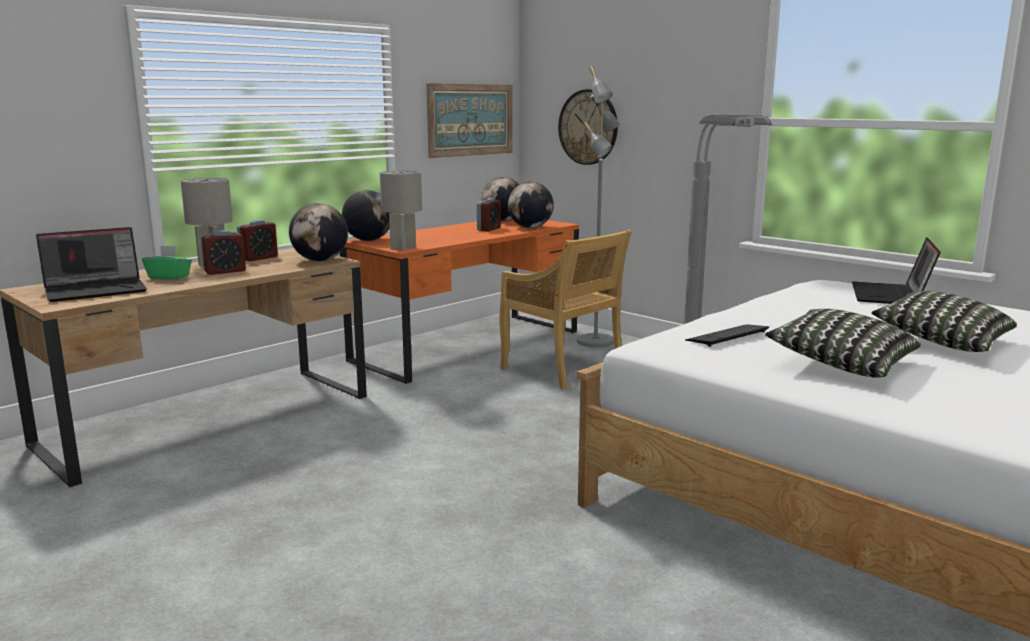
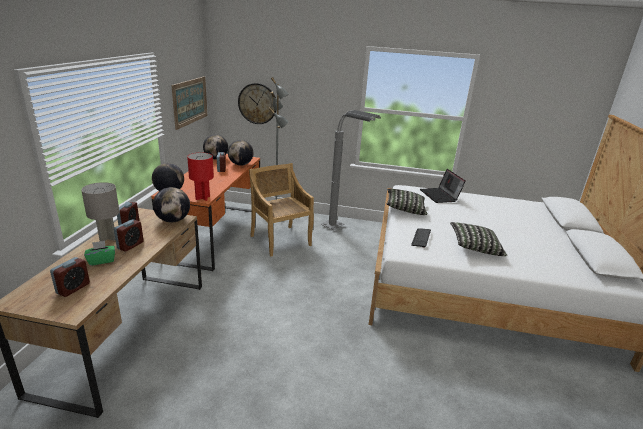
camera: 35 degrees left, 10 degrees up
(97, 290) = (73, 288): laptop -> alarm clock
(403, 248) = (202, 198): grey table lamp -> red table lamp
(563, 369) = (280, 240): beige chair -> beige chair turned 135 degrees counterclockwise
(941, 342) = (484, 224): pillow -> pillow (405, 209)

